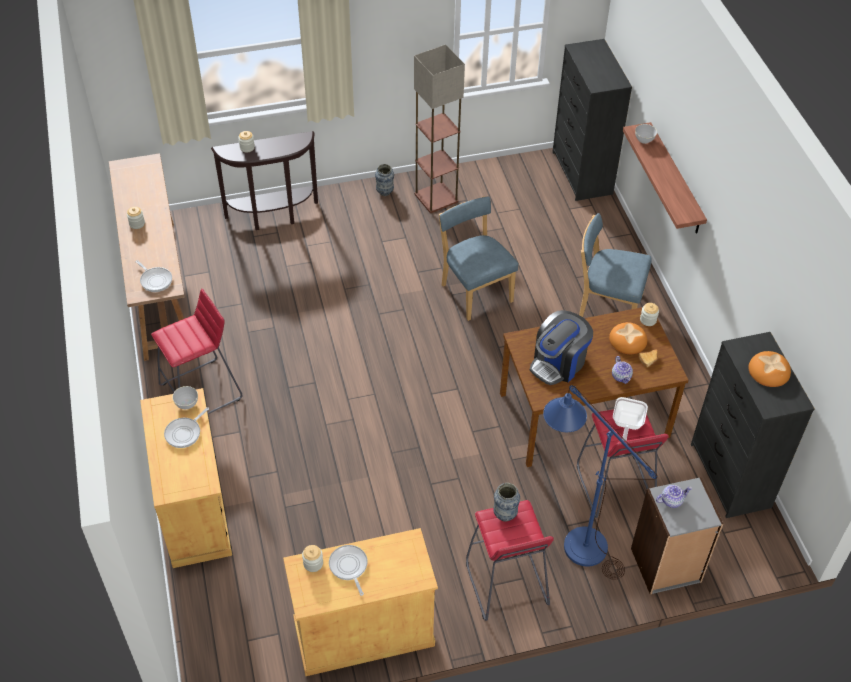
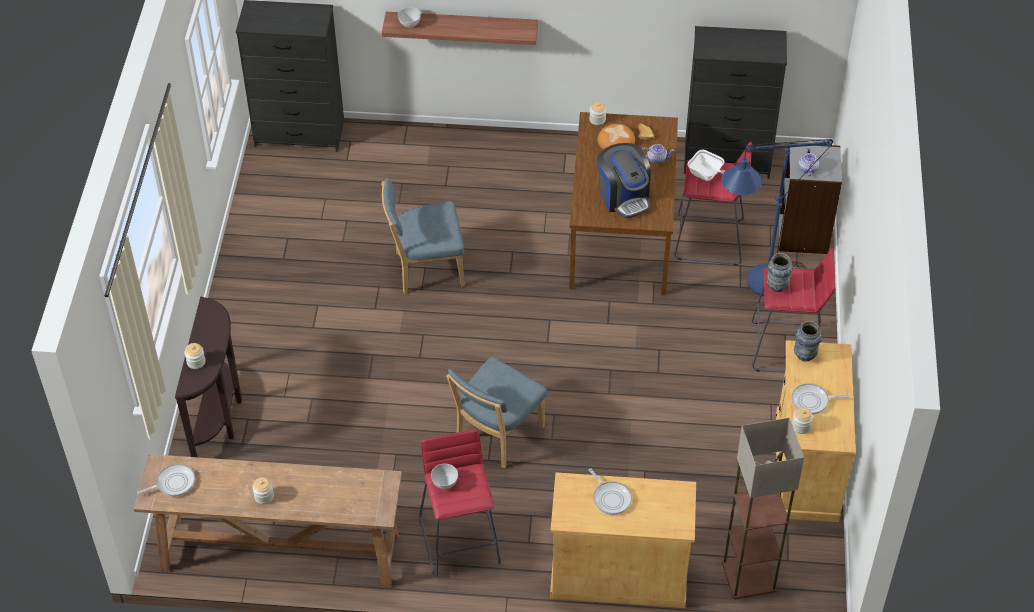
camera: 70 degrees left, 0 degrees up
(155, 280) = (367, 493): frying pan -> frying pan (173, 483)
(187, 404) = (572, 489): grey bowl -> grey bowl (444, 483)
(385, 192) = (236, 305): vase -> vase (805, 355)
(436, 197) = (269, 262): floor lamp -> floor lamp (747, 576)
(607, 306) = (494, 175): blue chair -> blue chair (496, 435)
(768, 371) = (737, 42): bread -> none

